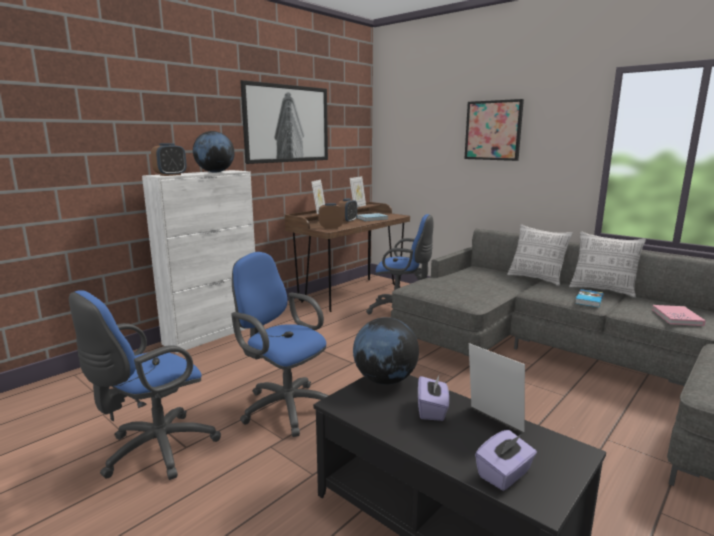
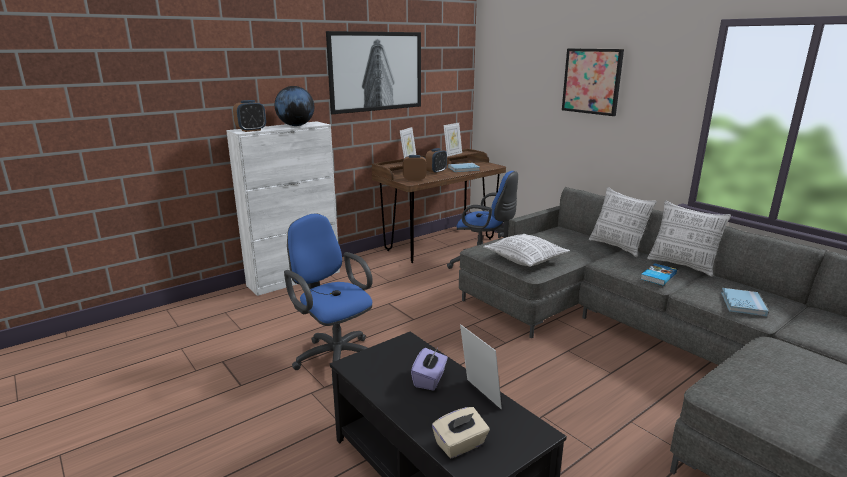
camera: 10 degrees right, 5 degrees up
(154, 451) = (214, 386): blue office chair -> none
(385, 380) = (402, 346): globe -> none
(460, 293) = (525, 259): none -> pillow
(504, 474) = (460, 445): purple tissue box -> beige tissue box
(677, 317) = (743, 304): pink book -> blue book

